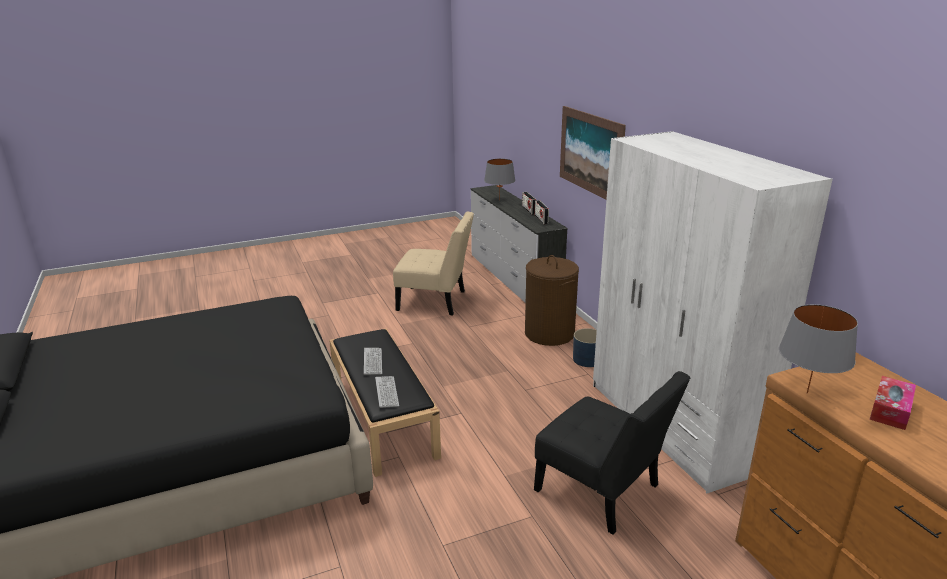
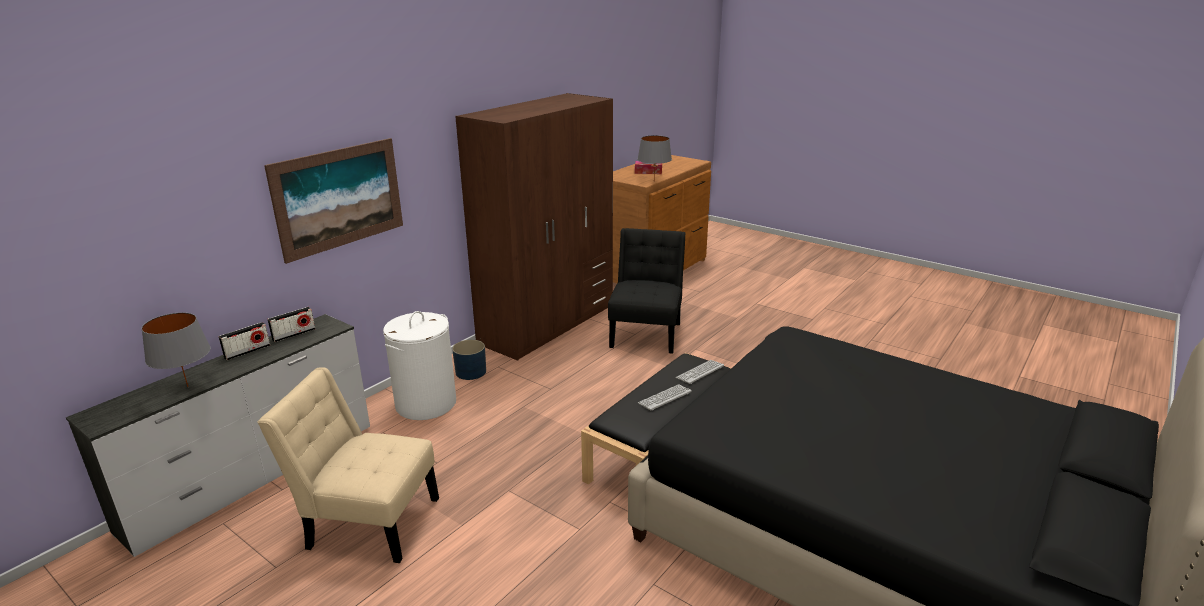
camera: 120 degrees left, 0 degrees up
(435, 301) = (367, 521): beige chair -> beige chair turned 60 degrees counterclockwise
(549, 333) = (426, 404): brown laundry basket -> white laundry basket
(671, 425) = (548, 324): white wardrobe -> brown wardrobe

